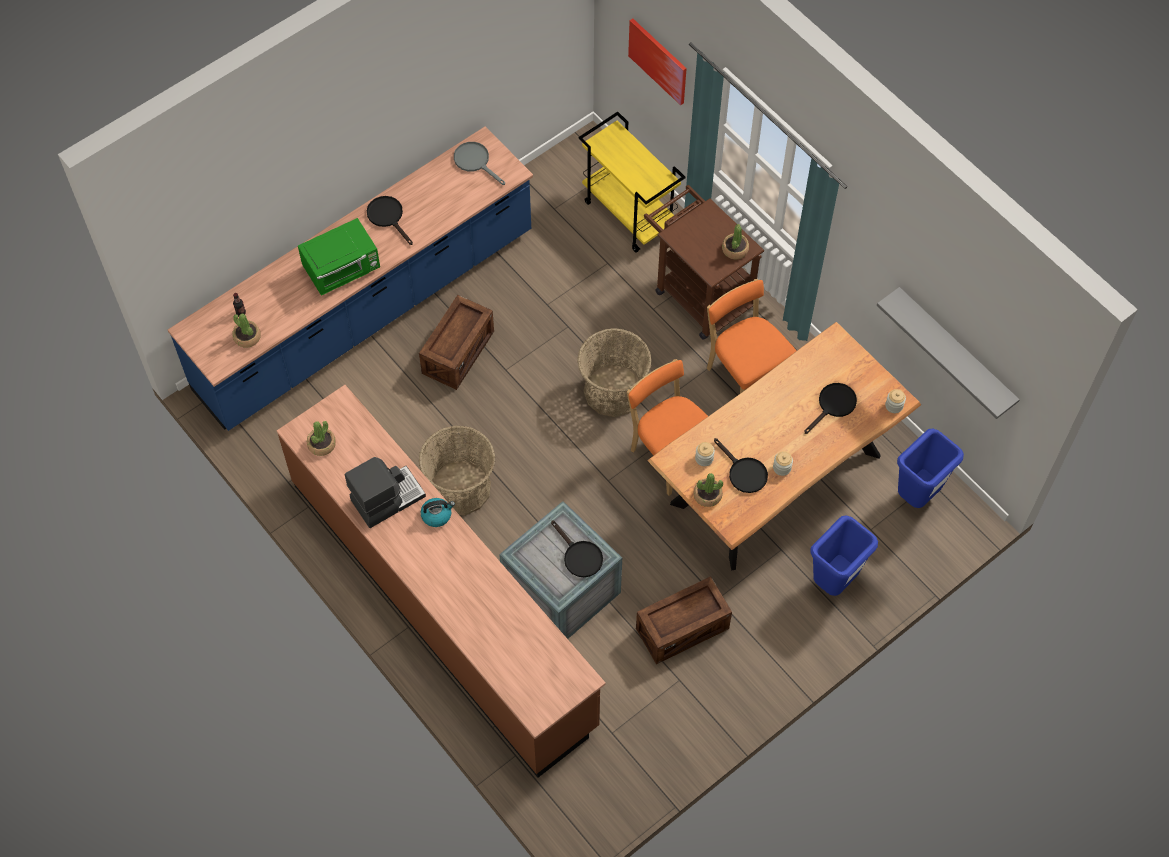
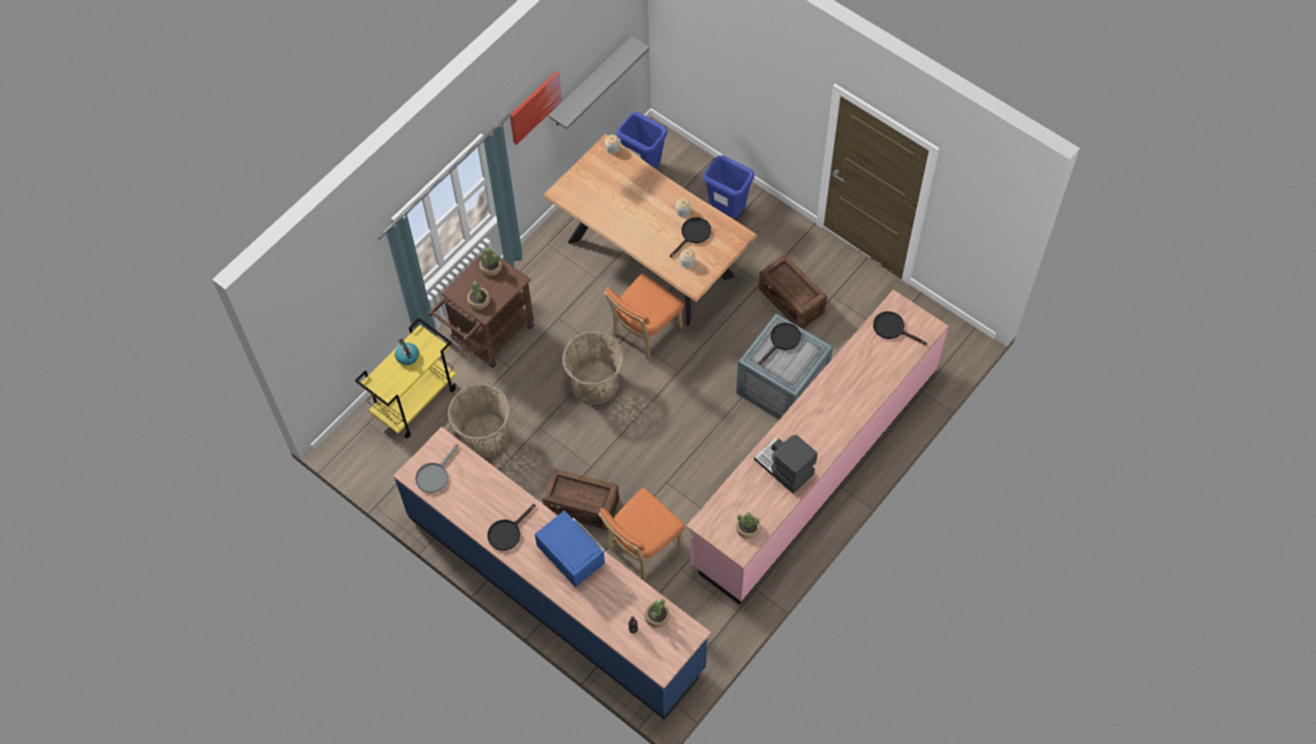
camera: 100 degrees left, 0 degrees up
(343, 270) = (571, 556): green microwave -> blue microwave
(437, 515) = (789, 428): kettle -> kettle (407, 356)
(443, 602) = (814, 466): brown counter -> pink counter
(460, 488) = (710, 476): basket -> basket (484, 435)
(658, 60) = (346, 308): picture -> picture (534, 107)
(707, 495) = (718, 255): potted plant -> potted plant (479, 301)
(745, 374) = (560, 292): orange chair -> orange chair (642, 548)
(833, 405) = (621, 186): black frying pan -> black frying pan (892, 328)

